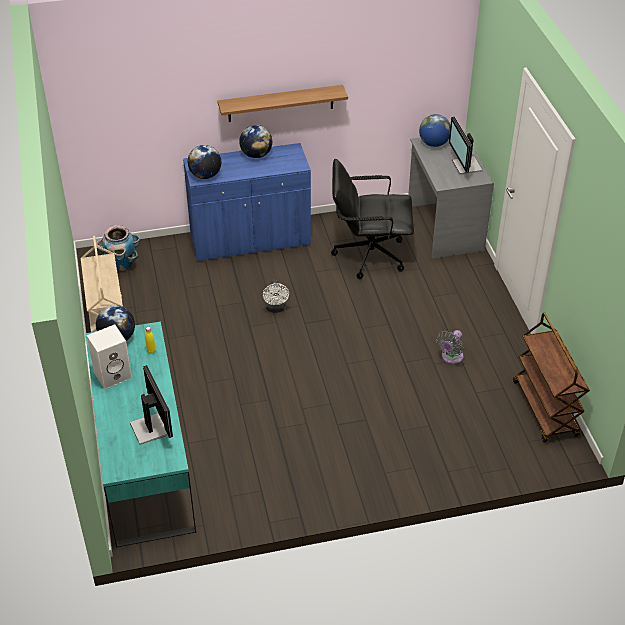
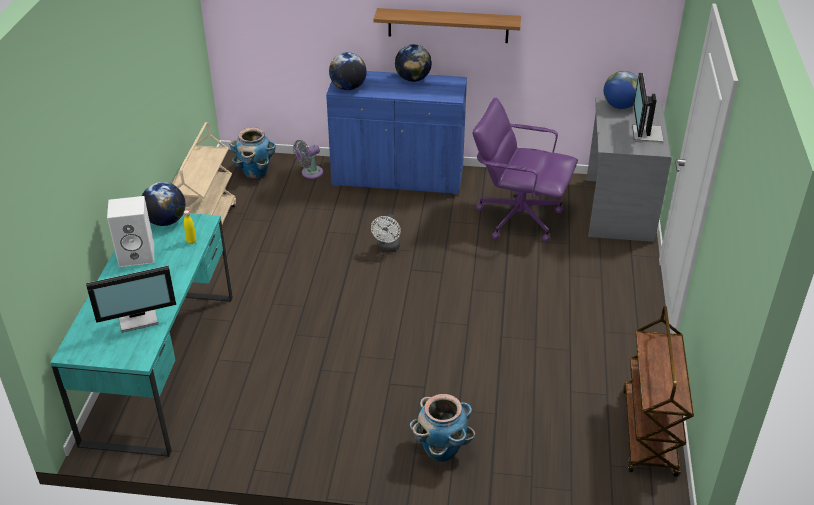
camera: 20 degrees right, 5 degrees down
(150, 428) = (138, 318): monitor -> monitor turned 75 degrees clockwise
(369, 254) = (518, 217): black office chair -> purple office chair
(403, 465) = (441, 450): none -> planter
(451, 357) = (559, 345): grey fan -> grey fan (310, 173)

